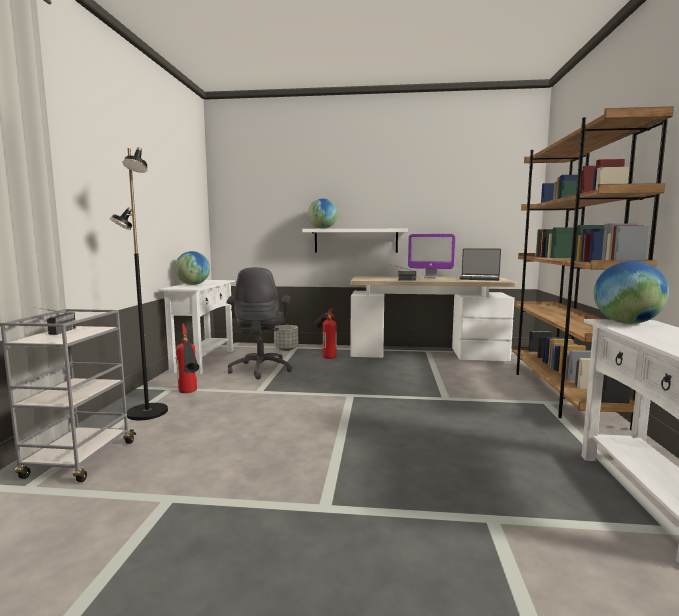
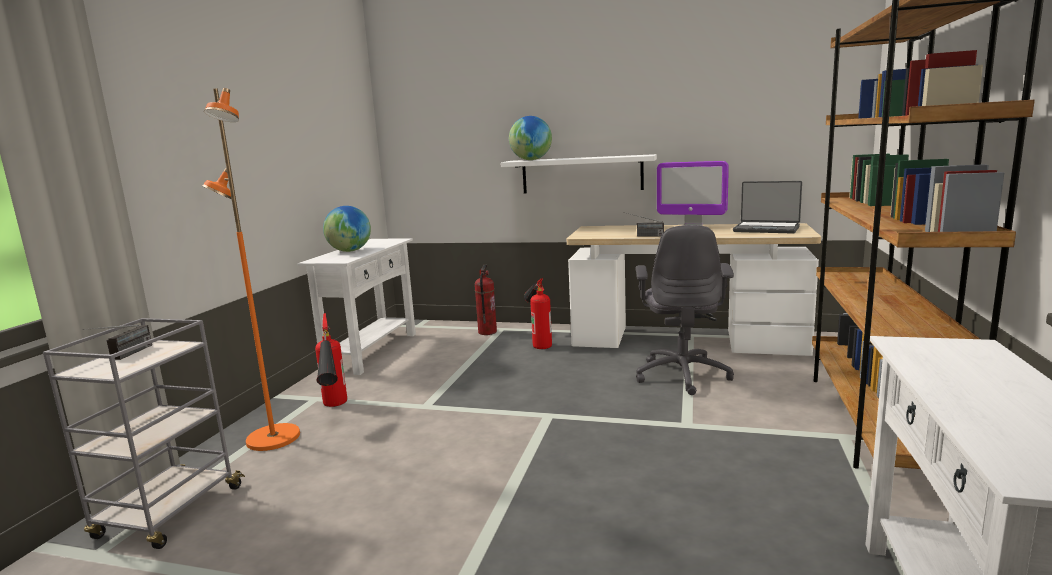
camera: 10 degrees right, 5 degrees up
(146, 413) = (272, 439): black floor lamp -> orange floor lamp
(261, 369) = (441, 367): grey office chair -> grey office chair (682, 375)
(286, 349) = (487, 332): grey planter -> fire extinguisher
(627, 323) = (937, 349): globe -> none

